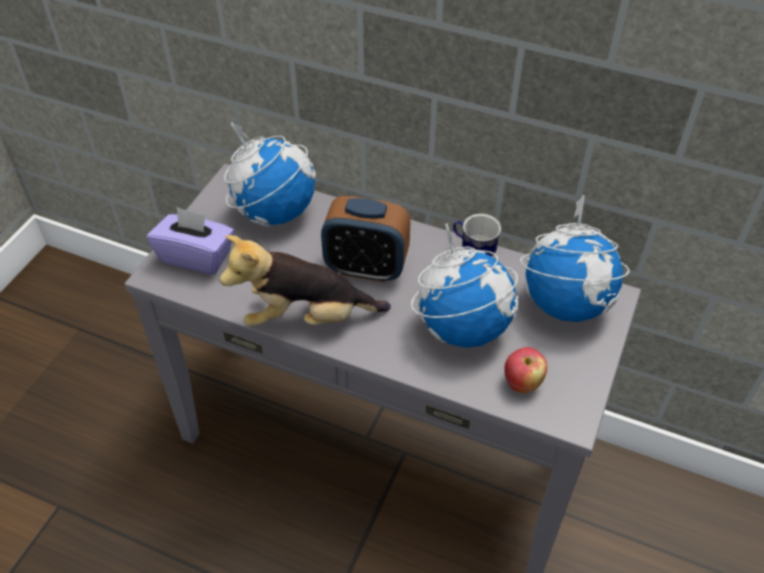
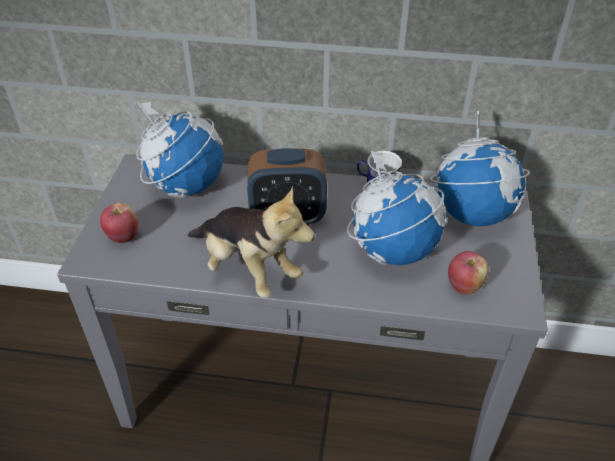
camera: 15 degrees left, 5 degrees down
(196, 256) = (123, 236): purple tissue box -> apple
(307, 317) = (248, 269): plush toy -> plush toy turned 120 degrees counterclockwise

